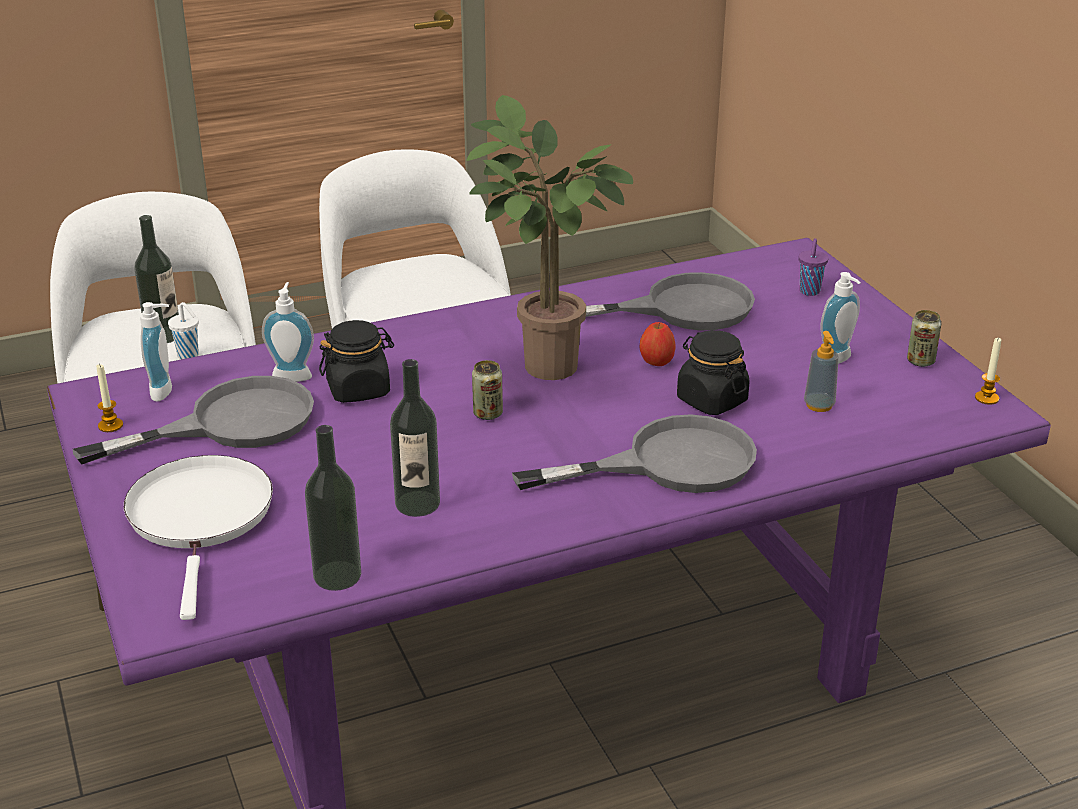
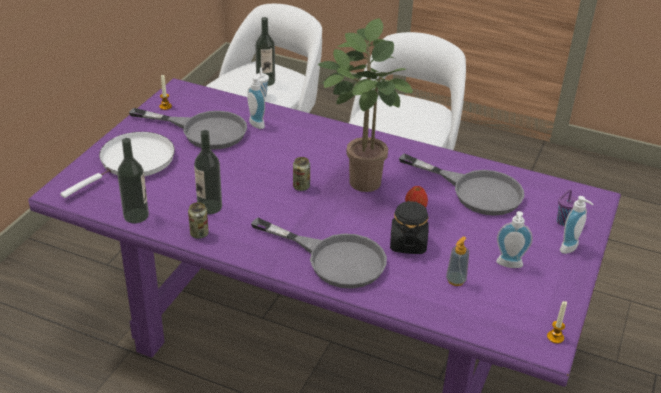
camera: 45 degrees right, 5 degrees up
(166, 391) = (205, 103): soap dispenser -> soap dispenser (571, 249)
(359, 389) = (271, 144): black jar -> none
(920, 361) = (555, 294): can -> can (199, 234)

